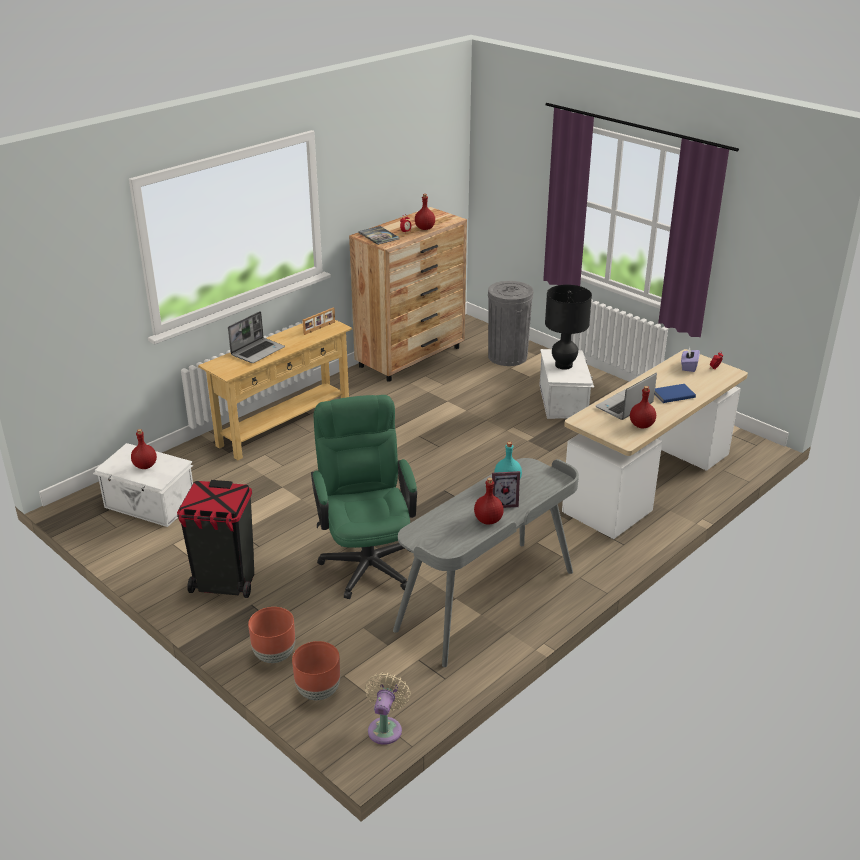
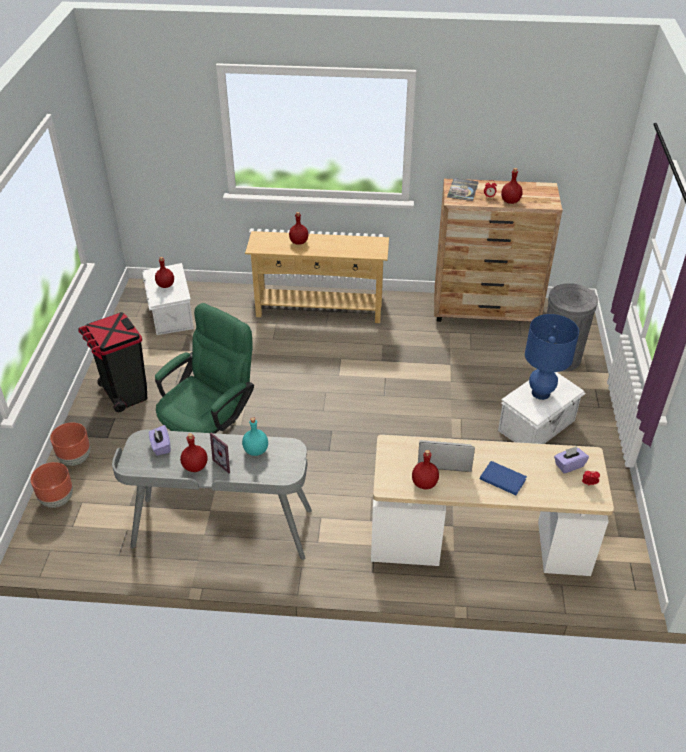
camera: 50 degrees right, 10 degrees up
(258, 351) = (299, 242): laptop -> red bottle
(319, 328) = (365, 247): picture frame -> none
(386, 728) = (47, 553): beige fan -> none
(437, 528) = (161, 446): none -> purple tissue box
(563, 365) = (541, 393): black table lamp -> blue table lamp

